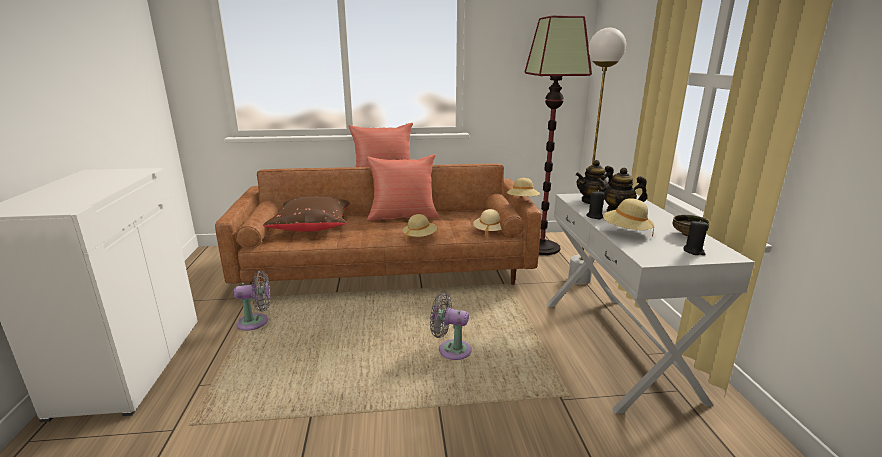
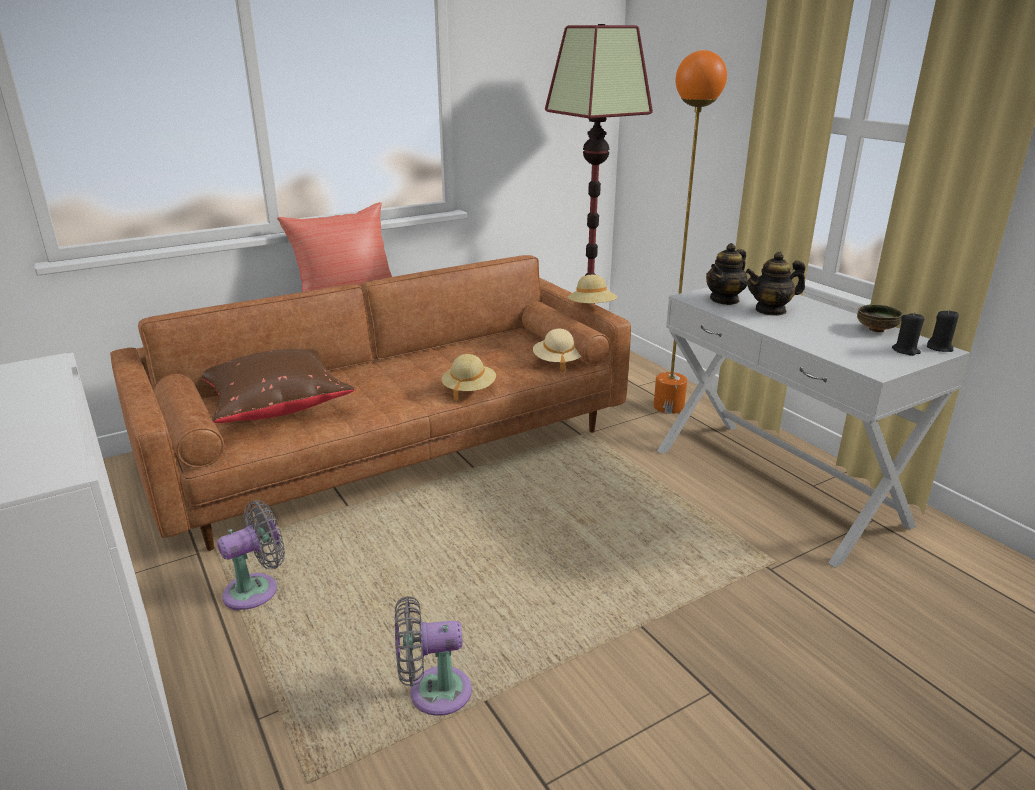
camera: 25 degrees left, 5 degrees up
(403, 216) = (406, 360): red pillow -> none
(451, 350) = (591, 546): grey fan -> grey fan (433, 692)
(579, 279) = (668, 407): white floor lamp -> orange floor lamp
(595, 216) = (755, 322): black candle -> black candle (939, 348)
(626, 232) = (812, 338): beige hat -> none

